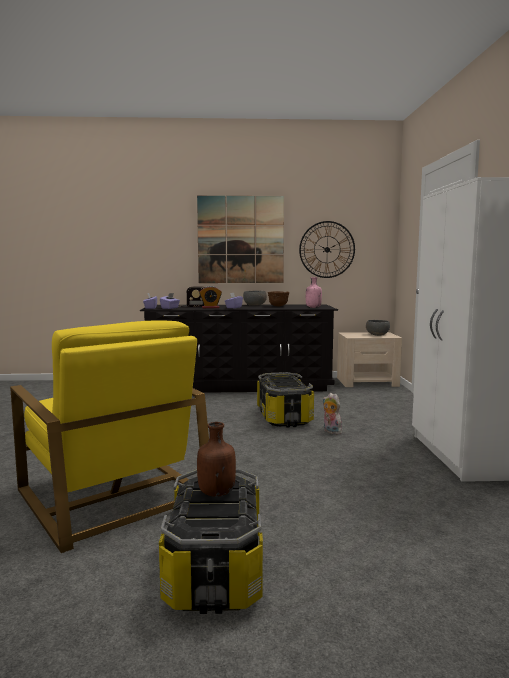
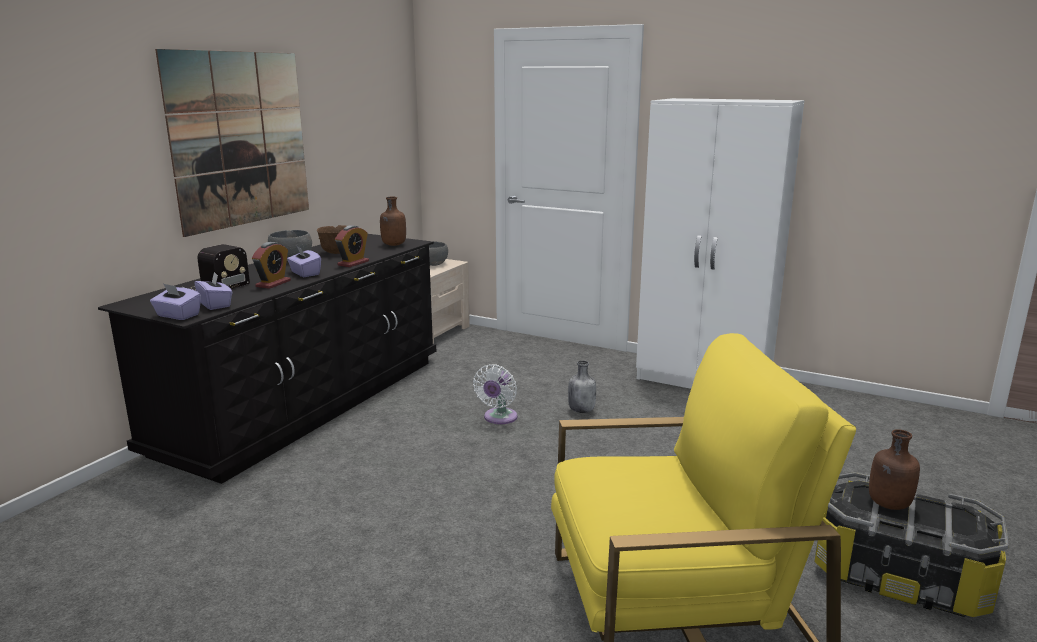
camera: 60 degrees left, 10 degrees up
(264, 308) = (353, 263): none -> alarm clock
(284, 417) = (499, 418): storage box -> white fan
(313, 307) = (393, 245): pink bottle -> brown bottle
(327, 249) = (352, 144): wall clock -> none
(330, 431) = (581, 410): plush toy -> grey bottle

